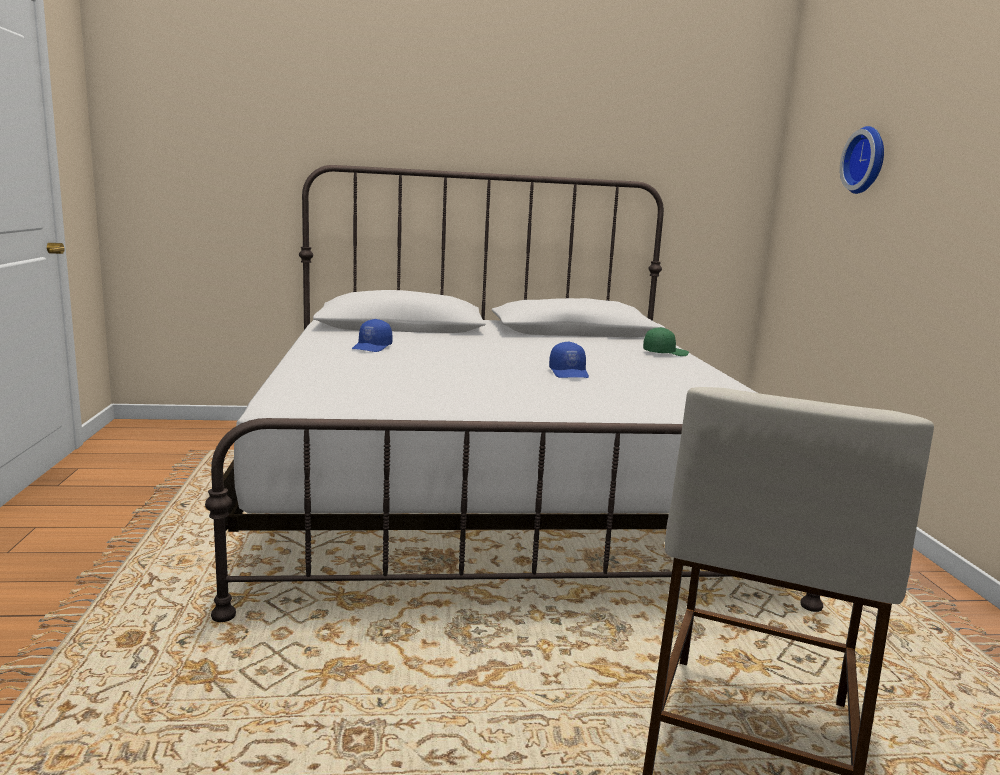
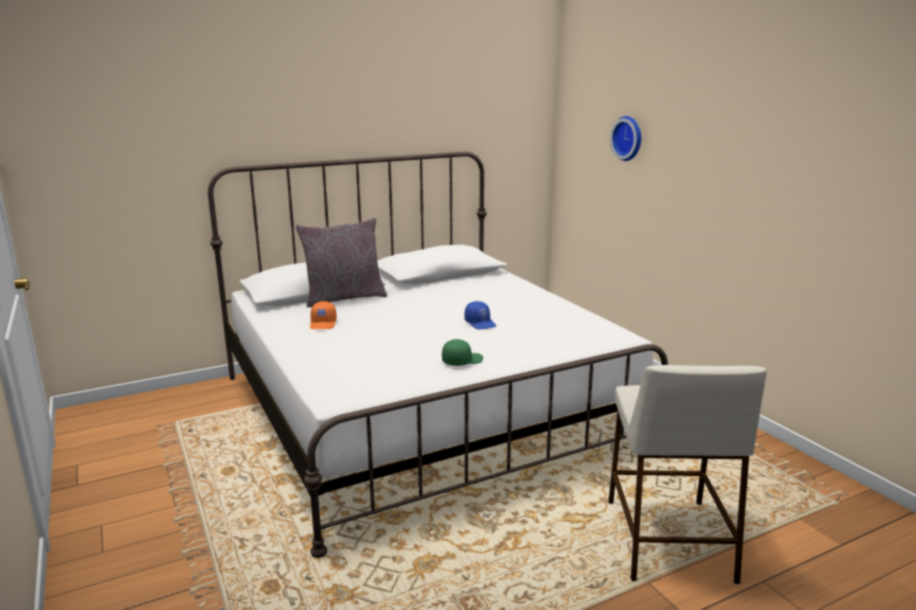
camera: 20 degrees left, 5 degrees up
(372, 347) = (323, 324): blue cap -> orange cap
(428, 333) = (344, 298): none -> grey pillow
(665, 353) = (519, 288): green cap -> green cap (462, 361)

